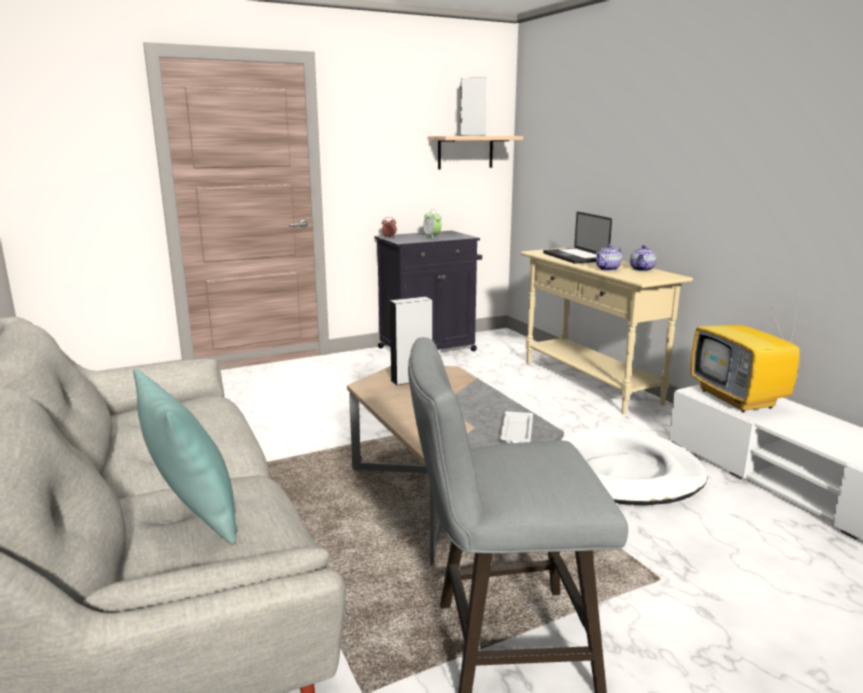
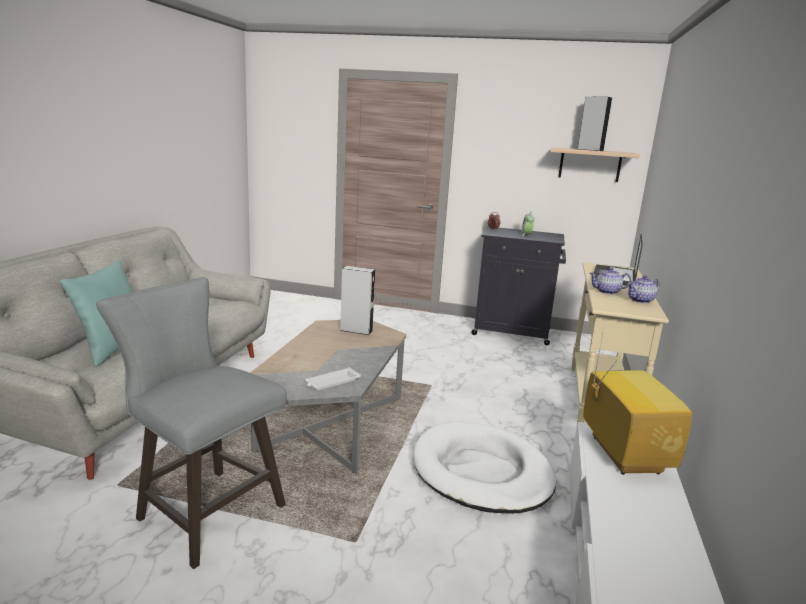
camera: 40 degrees right, 0 degrees up
(739, 399) = (622, 453): television -> television turned 150 degrees clockwise

